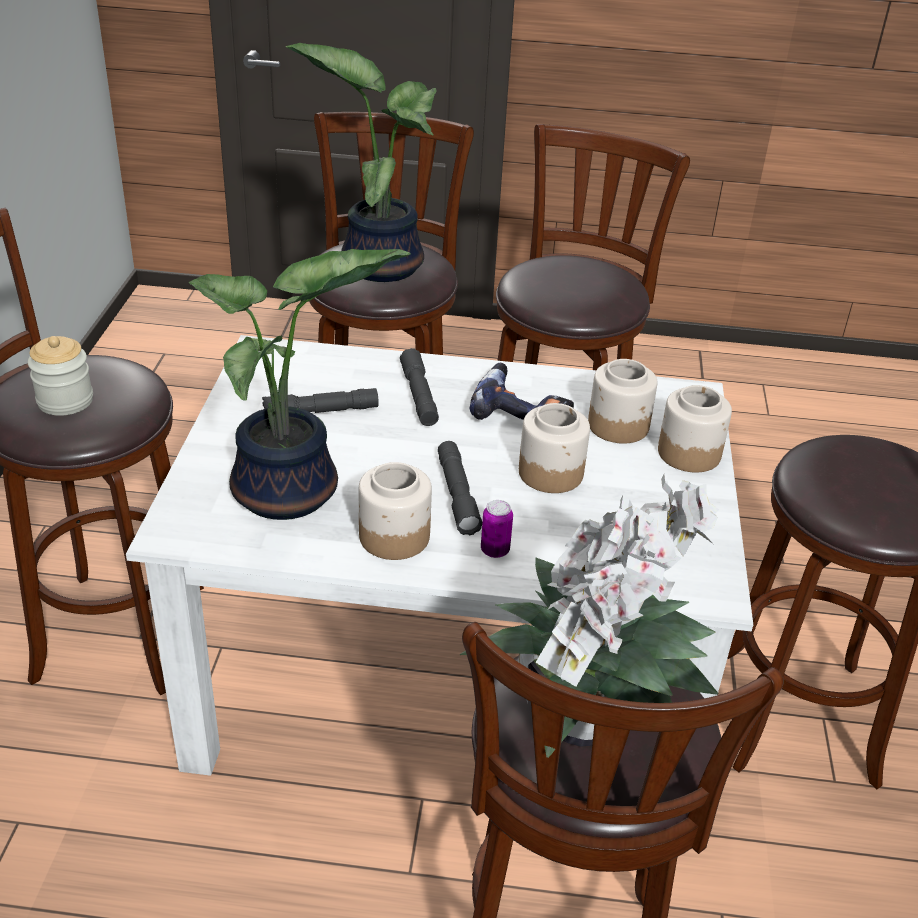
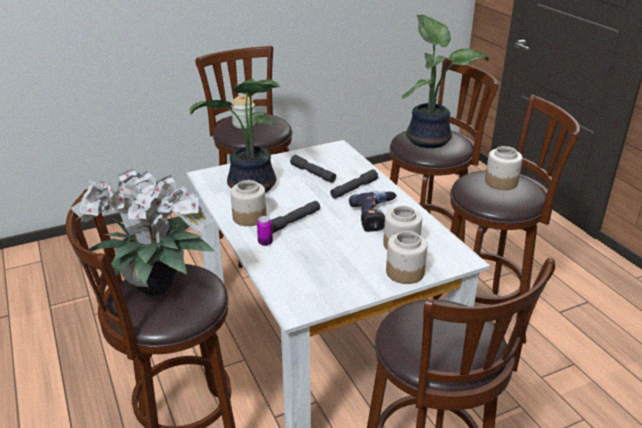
camera: 60 degrees right, 5 degrees down
(551, 473) = (338, 239): jar -> jar (501, 182)

